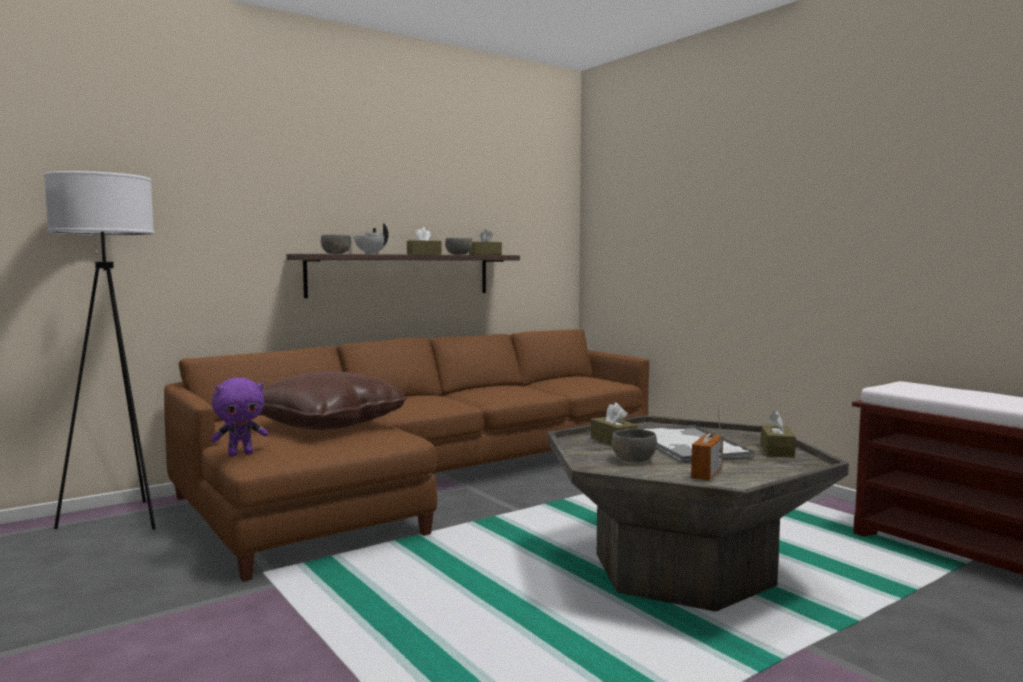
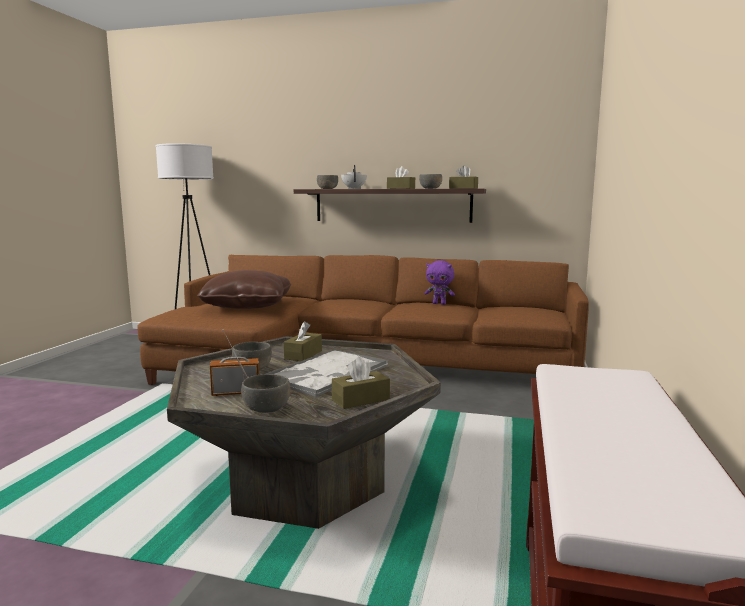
camera: 50 degrees right, 5 degrees up
(241, 454) = (168, 312): purple plush toy -> purple plush toy (439, 304)
(767, 473) = (267, 408): none -> grey bowl

